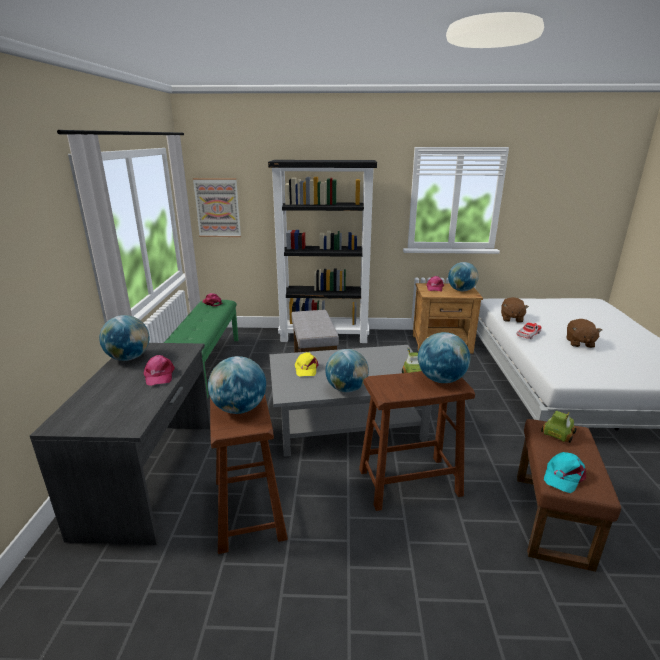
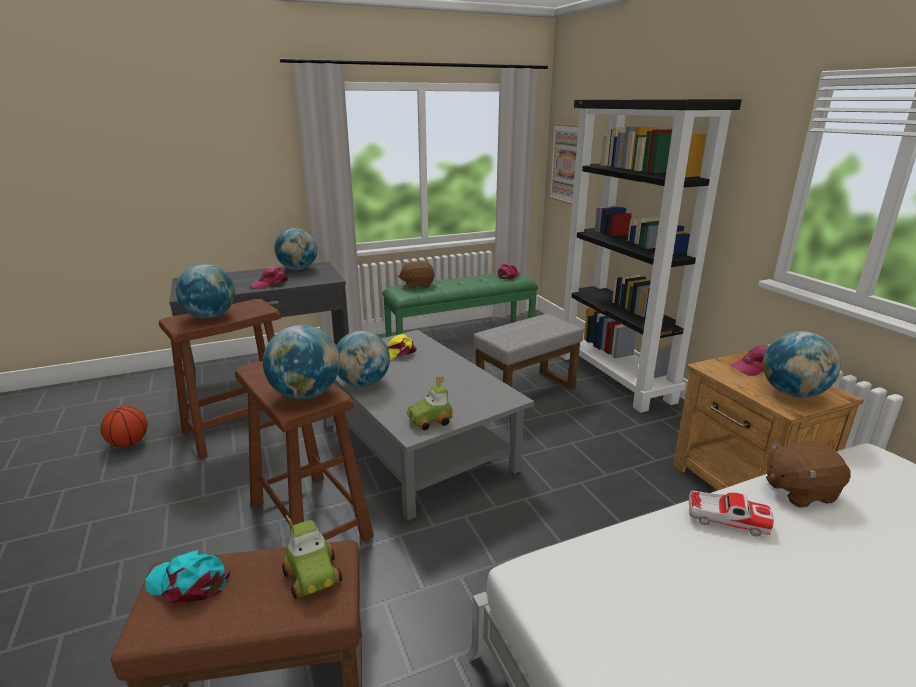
camera: 65 degrees right, 0 degrees up
(207, 605) = (129, 443): none -> basketball
(557, 433) = (314, 576): toy car -> toy car turned 45 degrees clockwise
(579, 343) = (781, 612): brown plush toy -> brown plush toy (417, 285)

